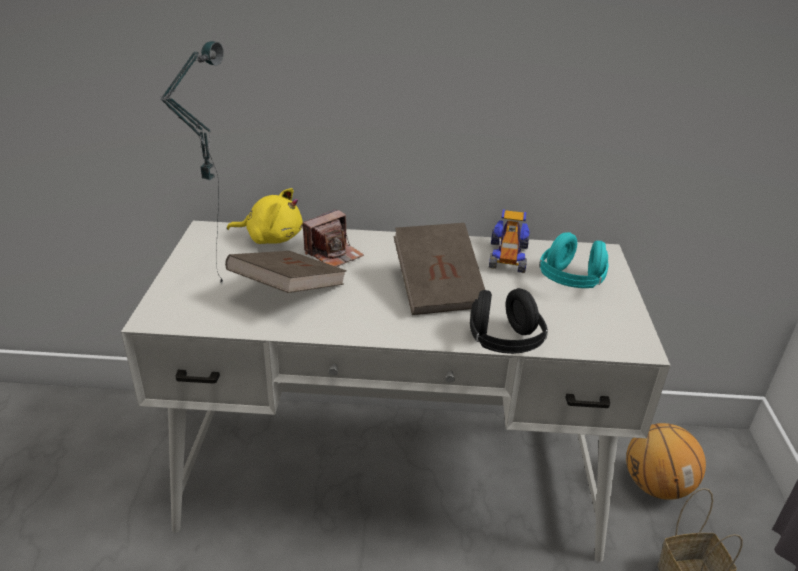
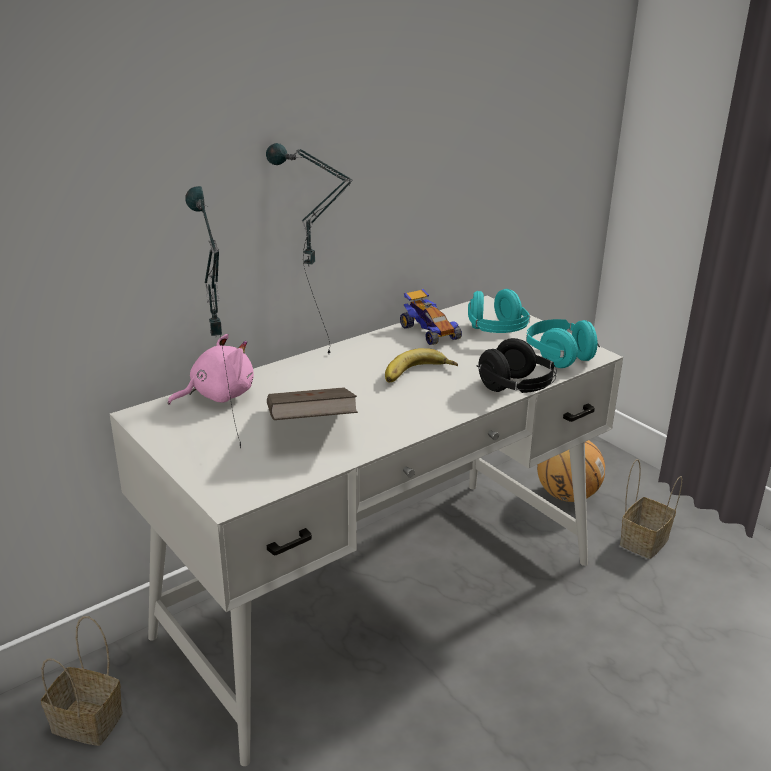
camera: 40 degrees left, 5 degrees down
(134, 437) = (90, 721): none -> basket
(271, 238) = (218, 395): yellow plush toy -> pink plush toy
(333, 254) = (296, 385): camera -> none
(381, 238) = (315, 358): none -> table lamp
(438, 289) = (419, 374): brown book -> banana
(596, 332) = (558, 356): none -> turquoise headphones

